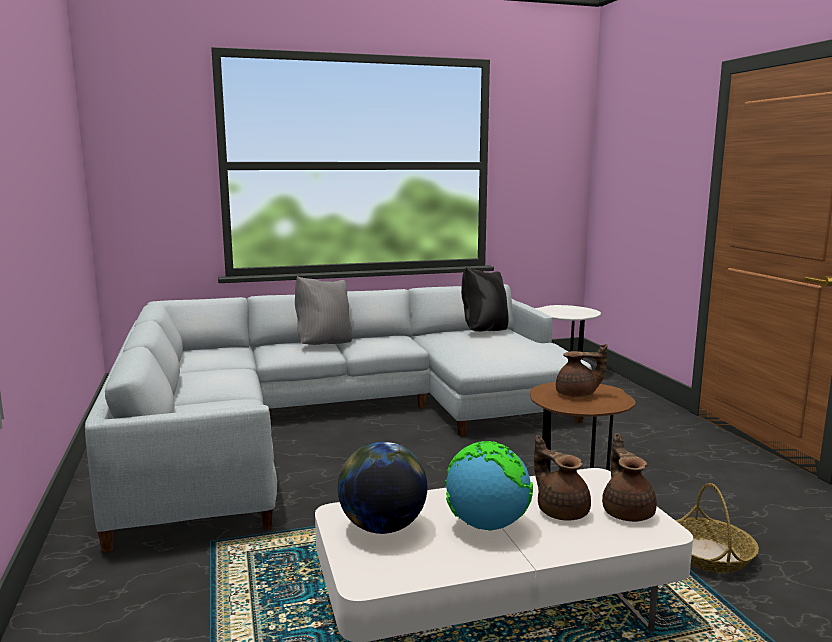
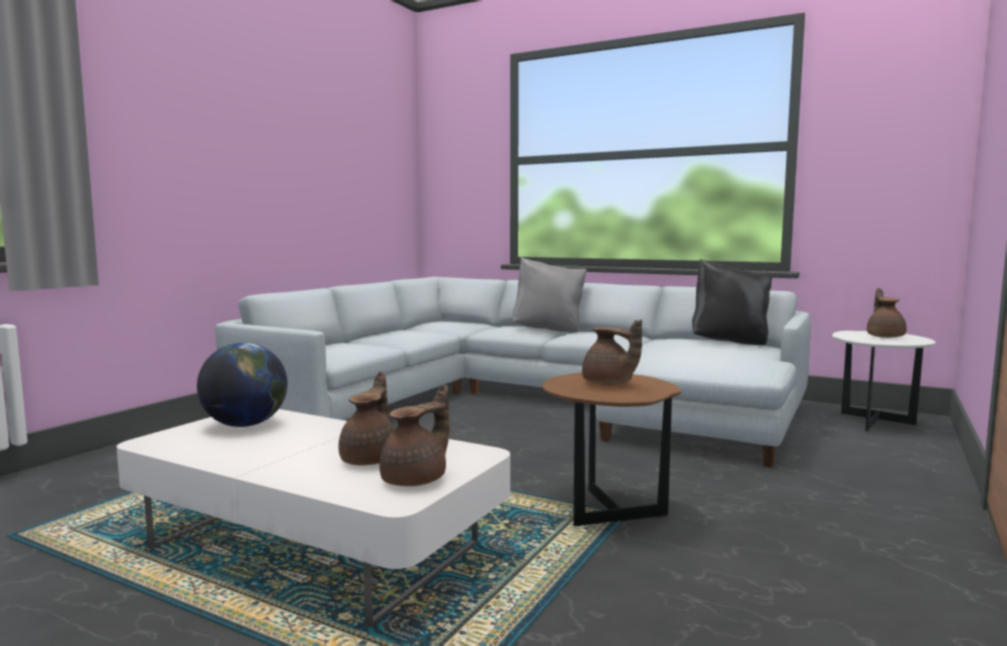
camera: 45 degrees right, 5 degrees down
(486, 525) = (296, 446): globe -> none
(567, 310) = (885, 336): none -> brown teapot
(709, 555) = (601, 616): basket -> none

